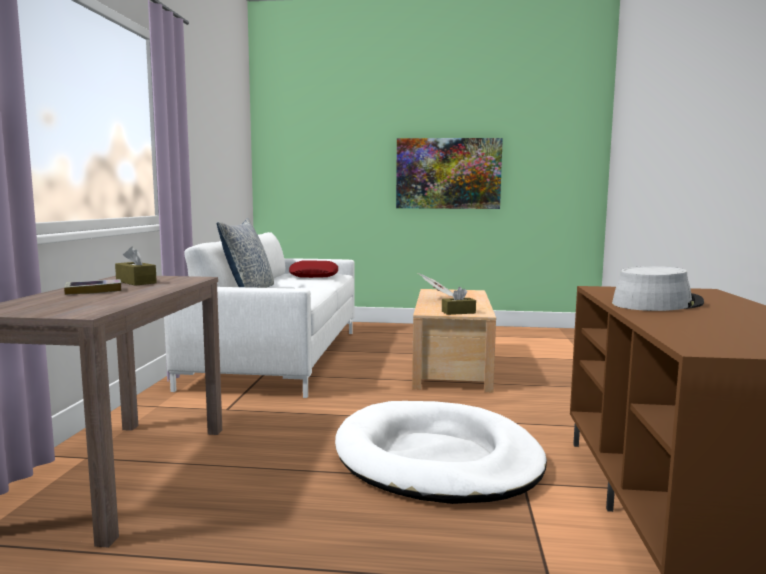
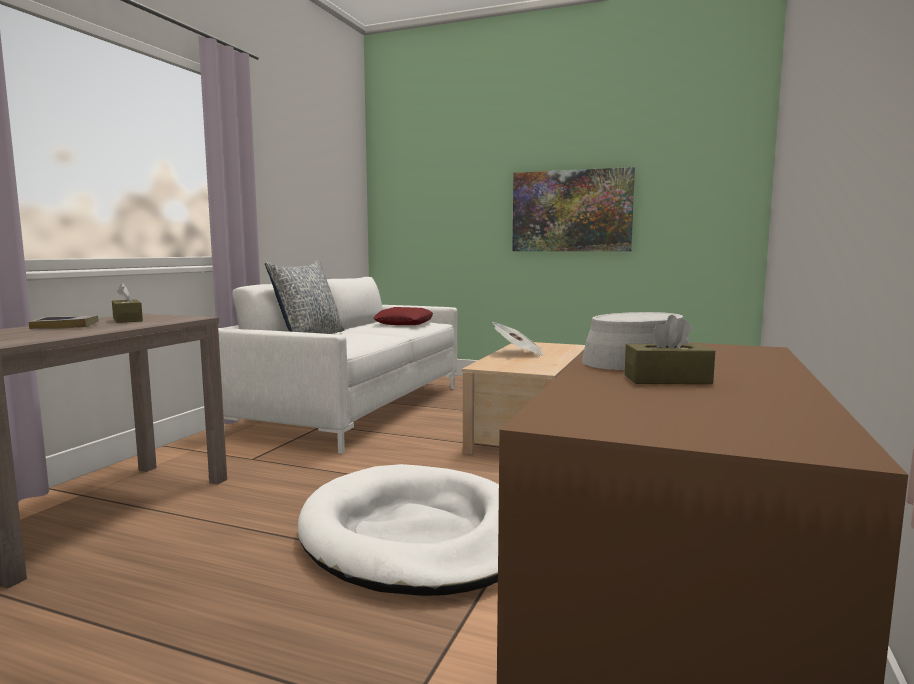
camera: 15 degrees right, 0 degrees up
(458, 312) = (517, 368): brown tissue box -> brown tissue box (667, 379)

